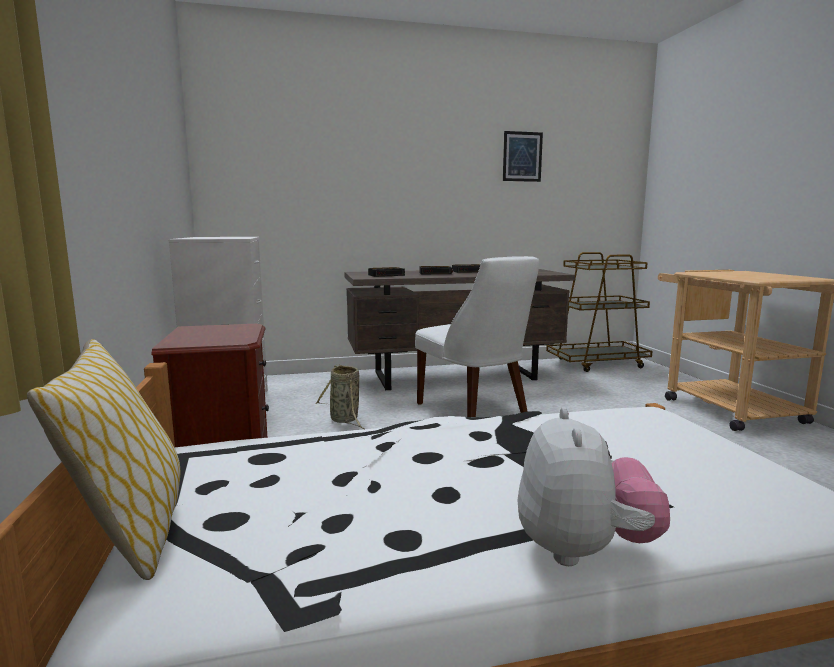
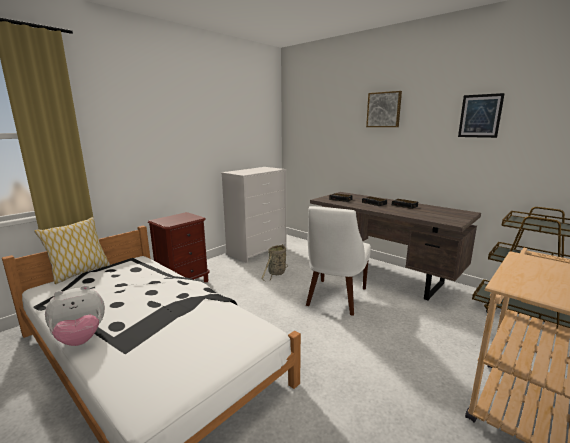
camera: 55 degrees right, 5 degrees up
(405, 141) = (384, 109): none -> picture

